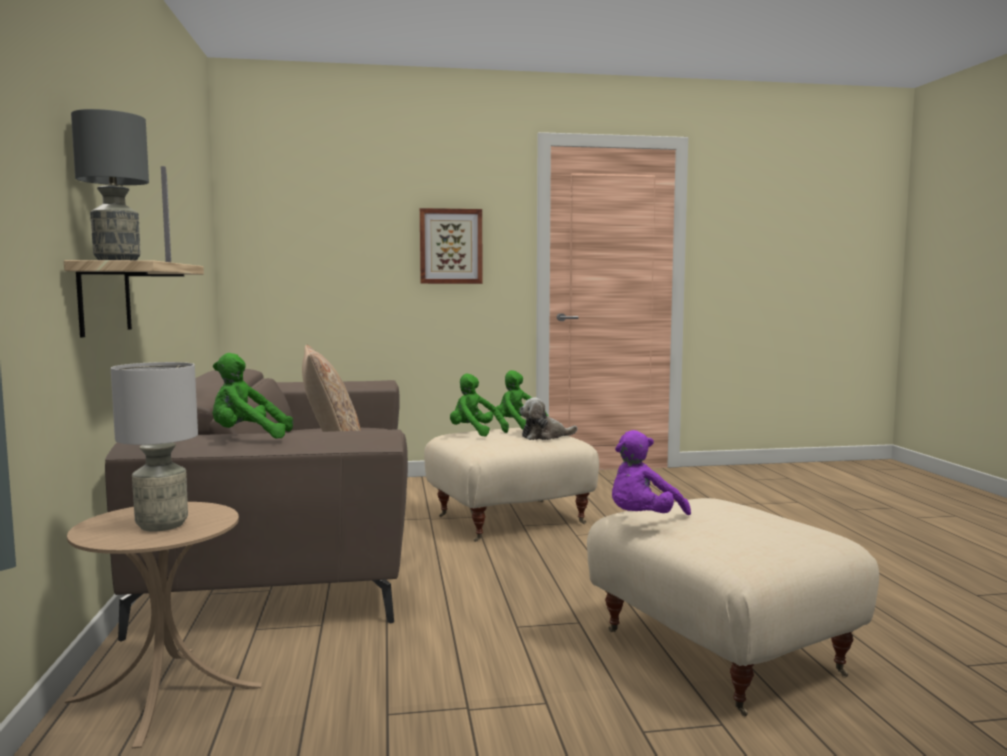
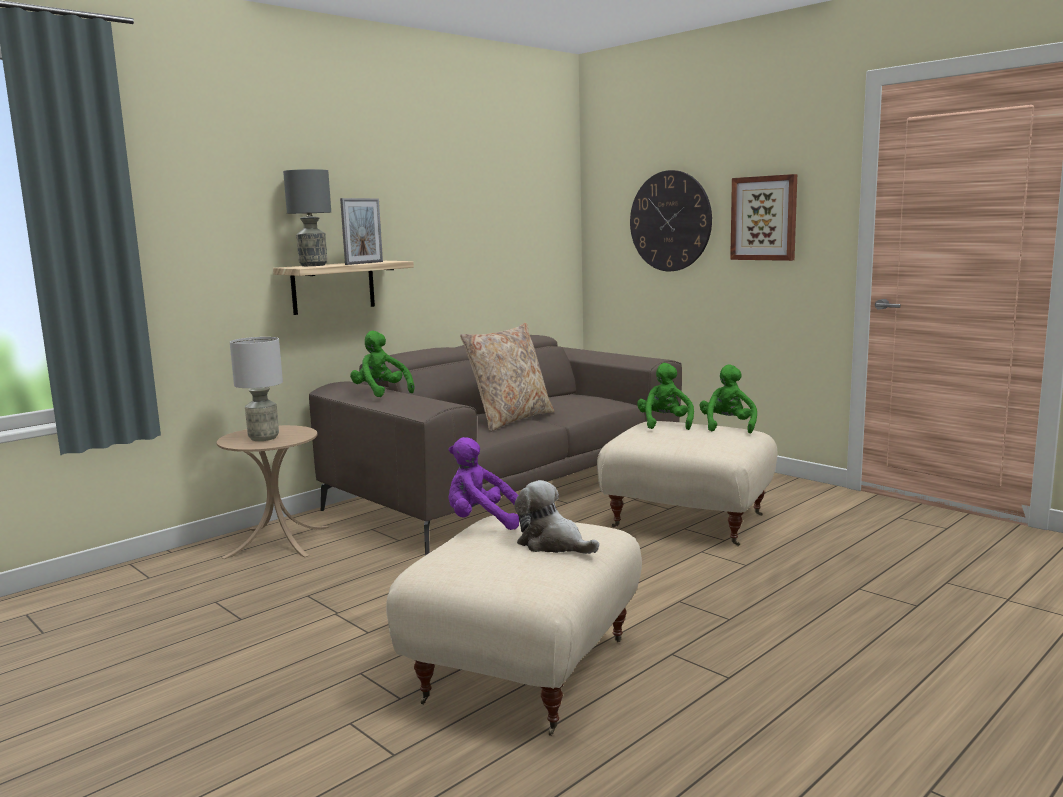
camera: 55 degrees right, 5 degrees up
(344, 246) = (670, 221): none -> wall clock
(544, 436) = (709, 441): plush toy -> plush toy (553, 544)

